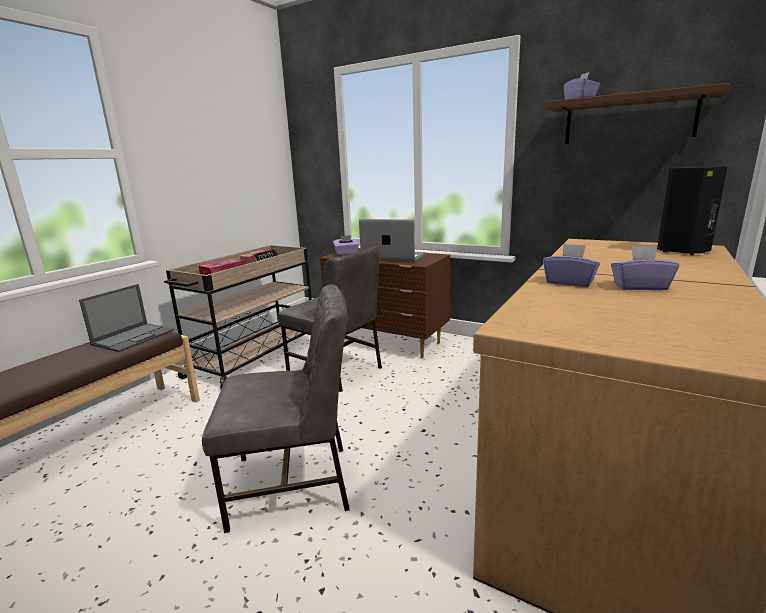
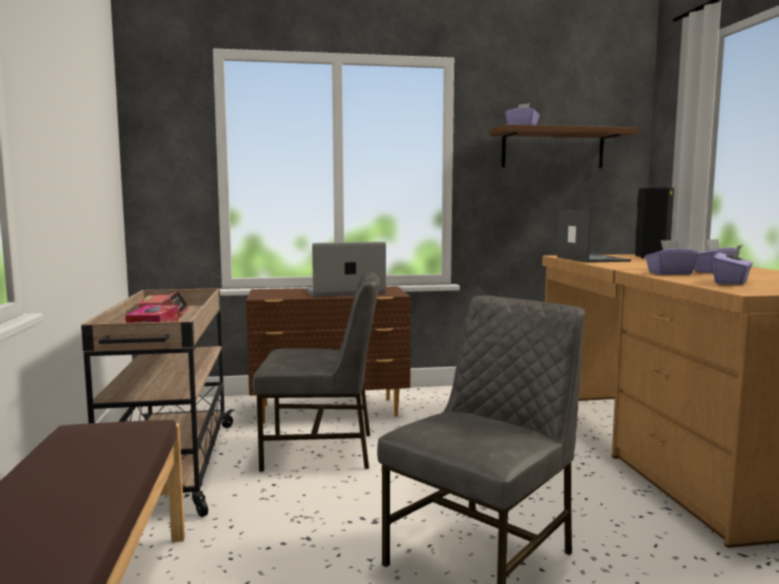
camera: 40 degrees left, 10 degrees down
(134, 337) = (104, 437): laptop -> laptop (591, 259)
(346, 253) = (269, 294): purple tissue box -> purple tissue box (731, 282)

